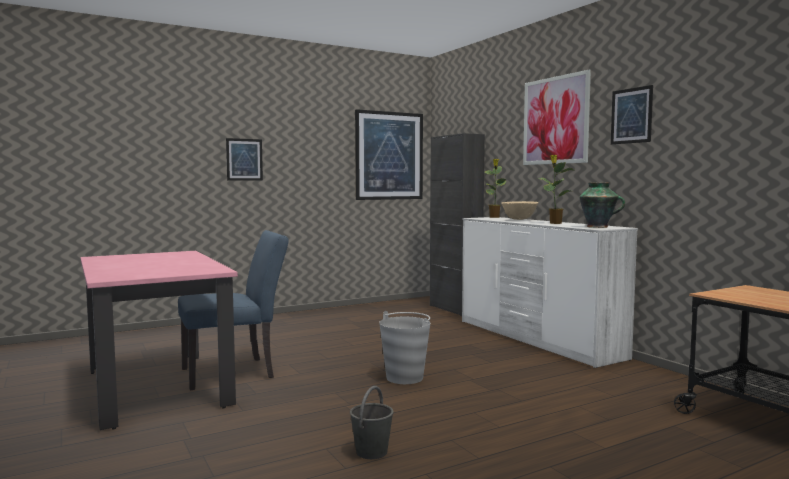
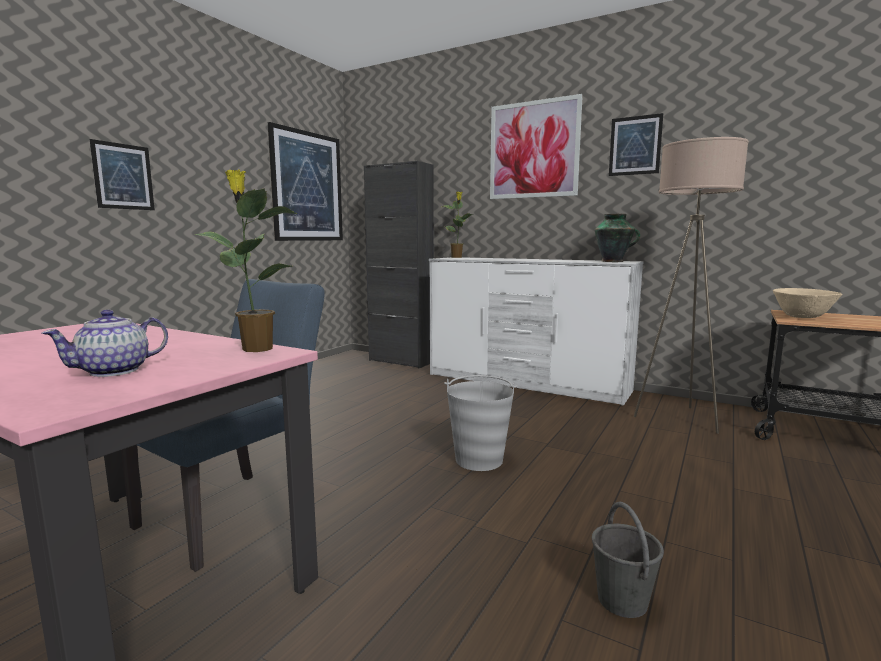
camera: 30 degrees left, 5 degrees up
(146, 270) = (115, 371): none -> teapot
(519, 219) = (495, 258): beige bowl -> beige bowl (803, 317)
(554, 223) = (551, 260): potted plant -> potted plant (255, 349)
(630, 385) = (679, 418): none -> beige floor lamp

